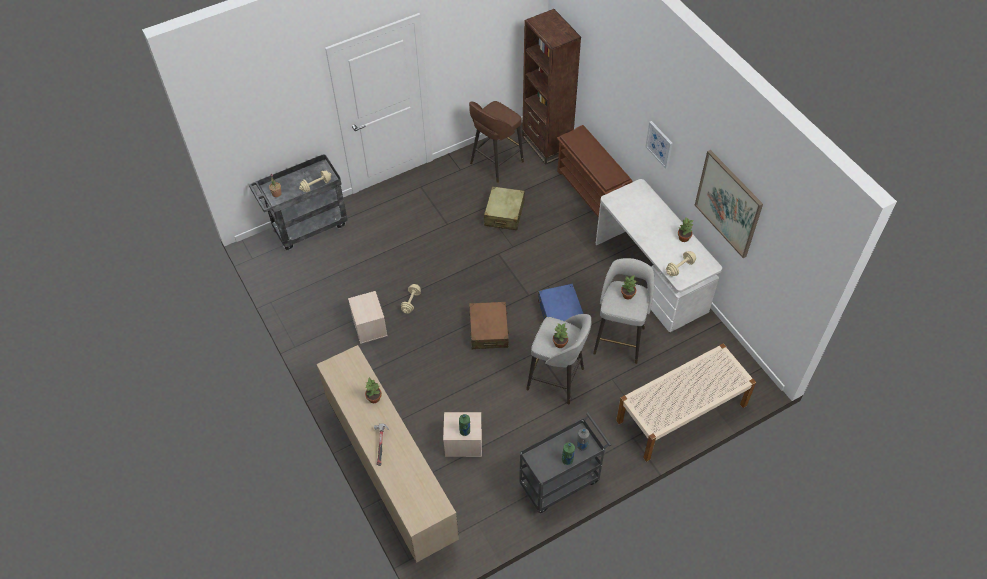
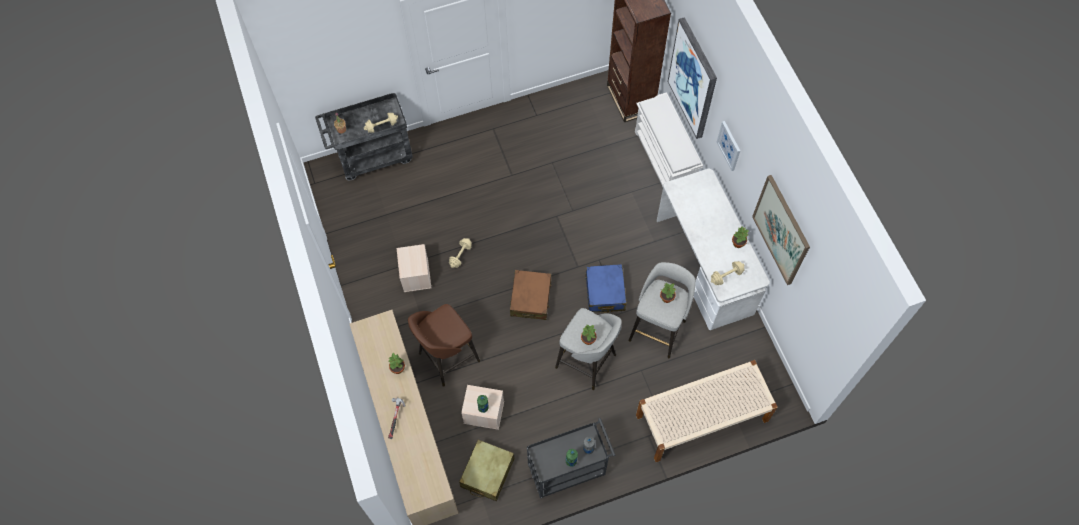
camera: 10 degrees right, 10 degrees up
(495, 163) = (573, 113): brown stool -> brown stool (447, 358)
(504, 214) = (571, 172): beige suitcase -> beige suitcase (487, 473)
(591, 192) = (664, 161): brown shoe rack -> white shoe rack
(612, 95) = (693, 79): none -> picture

